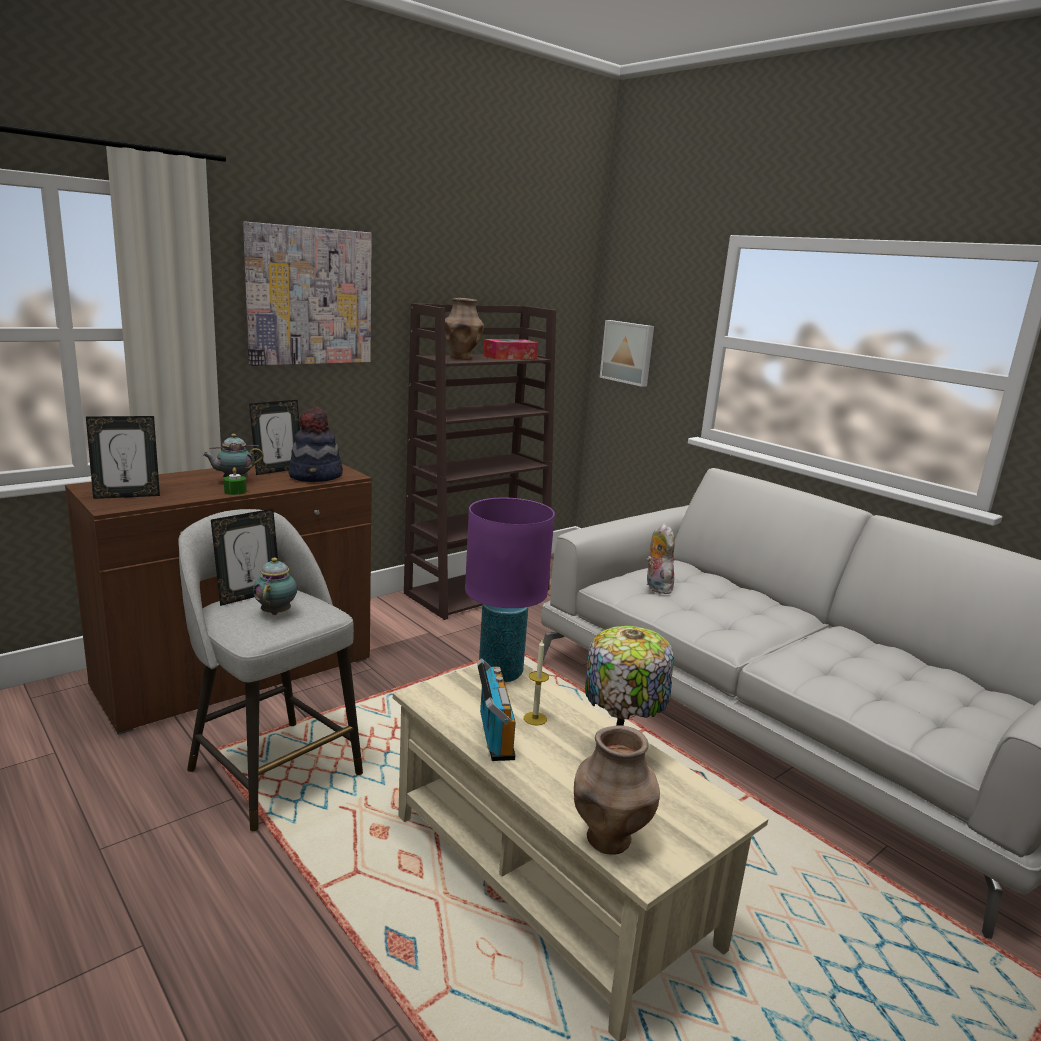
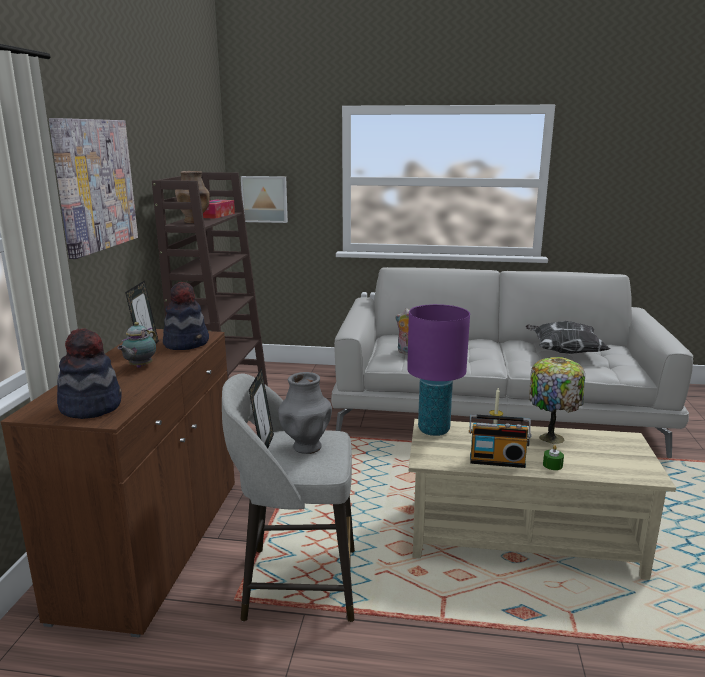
camera: 40 degrees left, 0 degrees up
(127, 495) = (91, 406): picture frame -> hat
(235, 491) = (165, 372): green candle -> green candle (552, 465)
(277, 612) = (306, 447): teapot -> grey vase
(493, 737) = (497, 460): radio -> radio turned 150 degrees clockwise
(608, 840) = (621, 473): brown vase -> none
(894, 671) = (563, 352): none -> pillow

